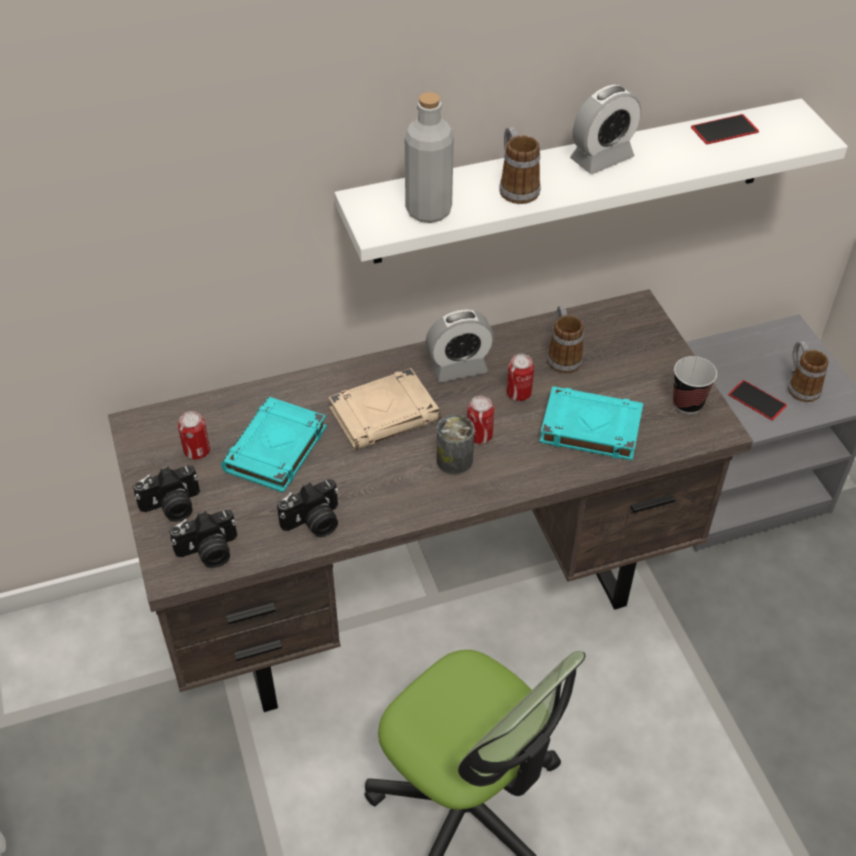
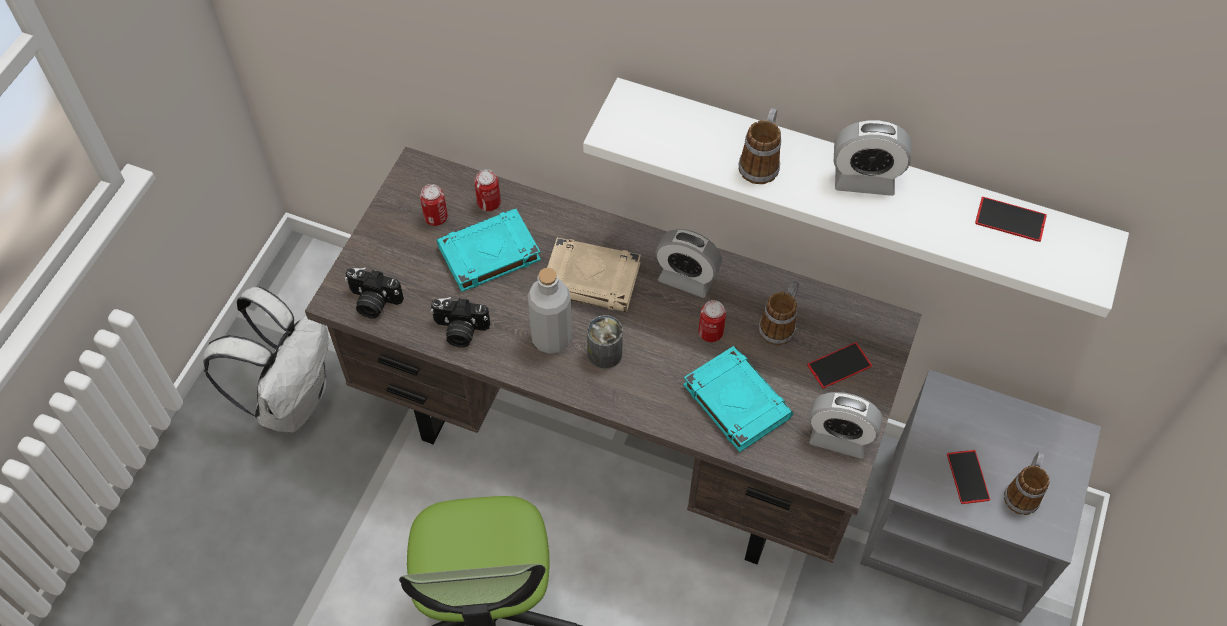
camera: 40 degrees right, 10 degrees up
(103, 766) = (292, 398): none -> white backpack
(172, 507) = (381, 250): camera -> none
(428, 210) = (668, 140): grey bottle -> grey bottle (551, 338)
(479, 435) = (643, 346): can -> can (489, 203)
(634, 356) = (839, 365): none -> phone
(687, 403) = (839, 438): cup -> alarm clock

